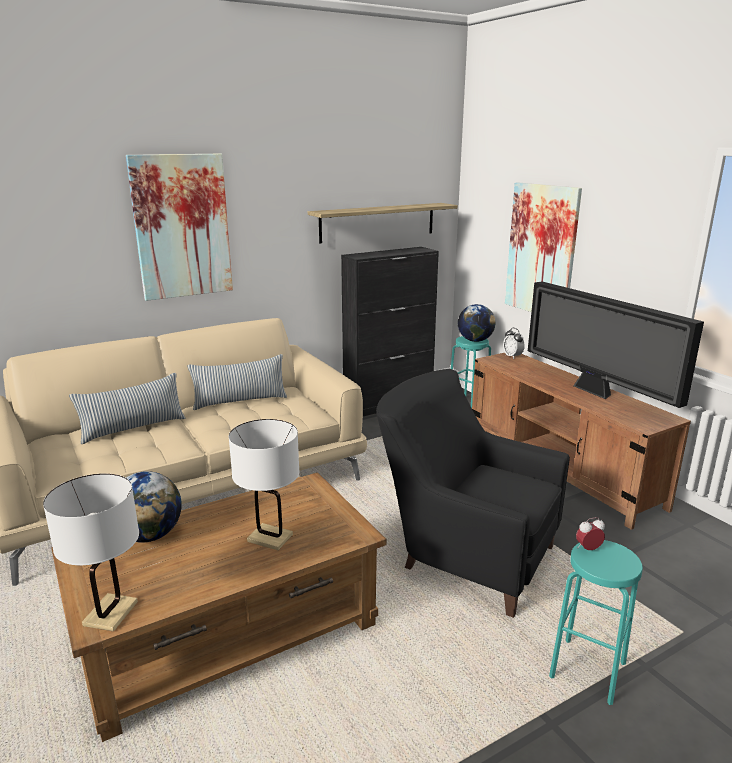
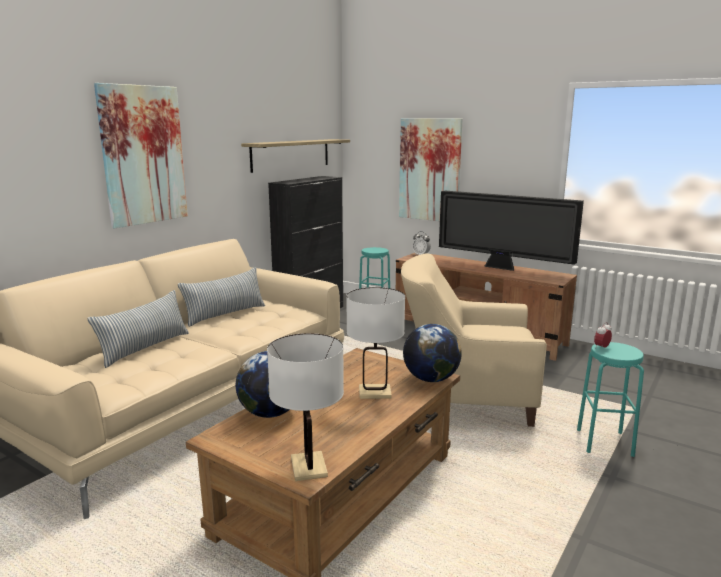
camera: 25 degrees left, 5 degrees down
(464, 555) = (465, 399): black armchair -> beige armchair
(475, 340) = (378, 250): globe -> globe (431, 379)

